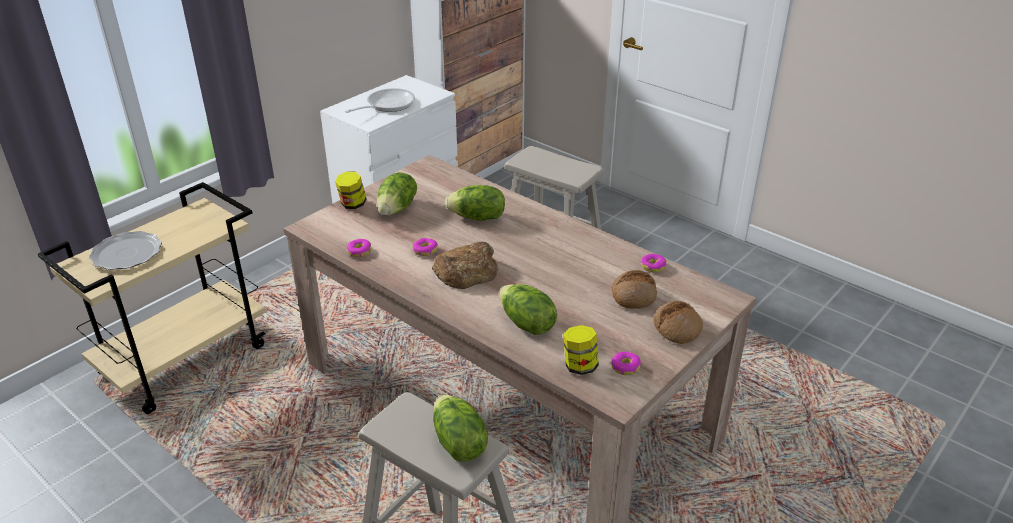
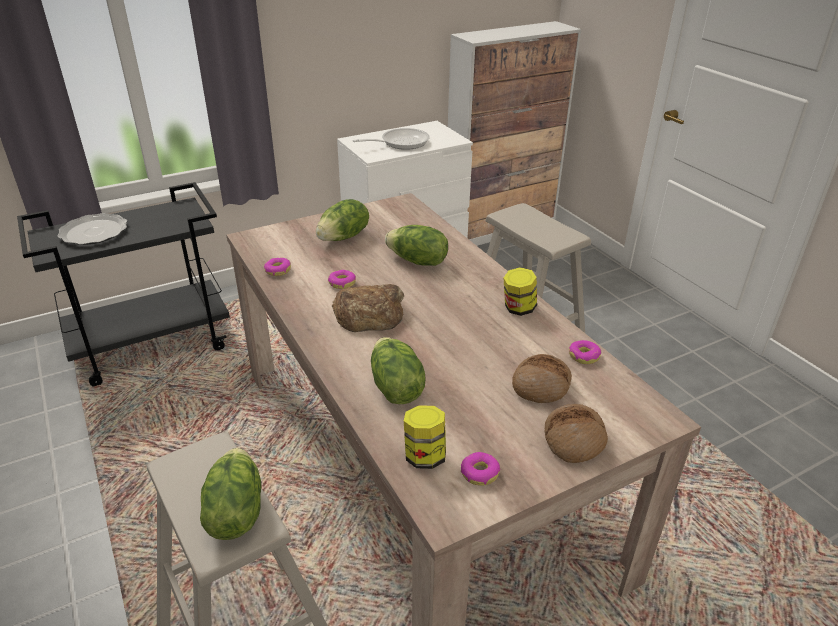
camera: 20 degrees right, 0 degrees up
(186, 360) = (154, 345): beige cart -> black cart
(352, 204) = (305, 225): jar -> jar (518, 309)

